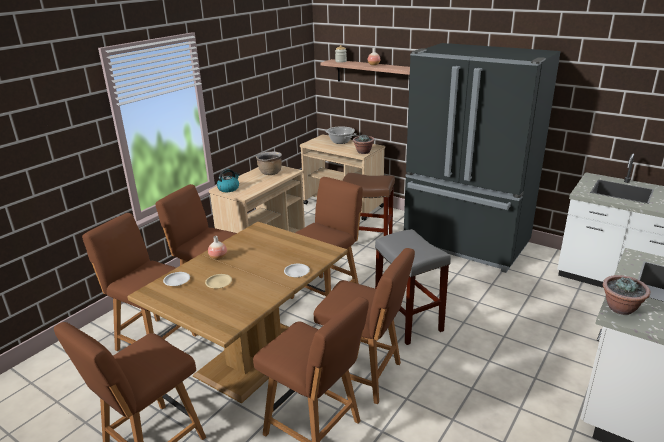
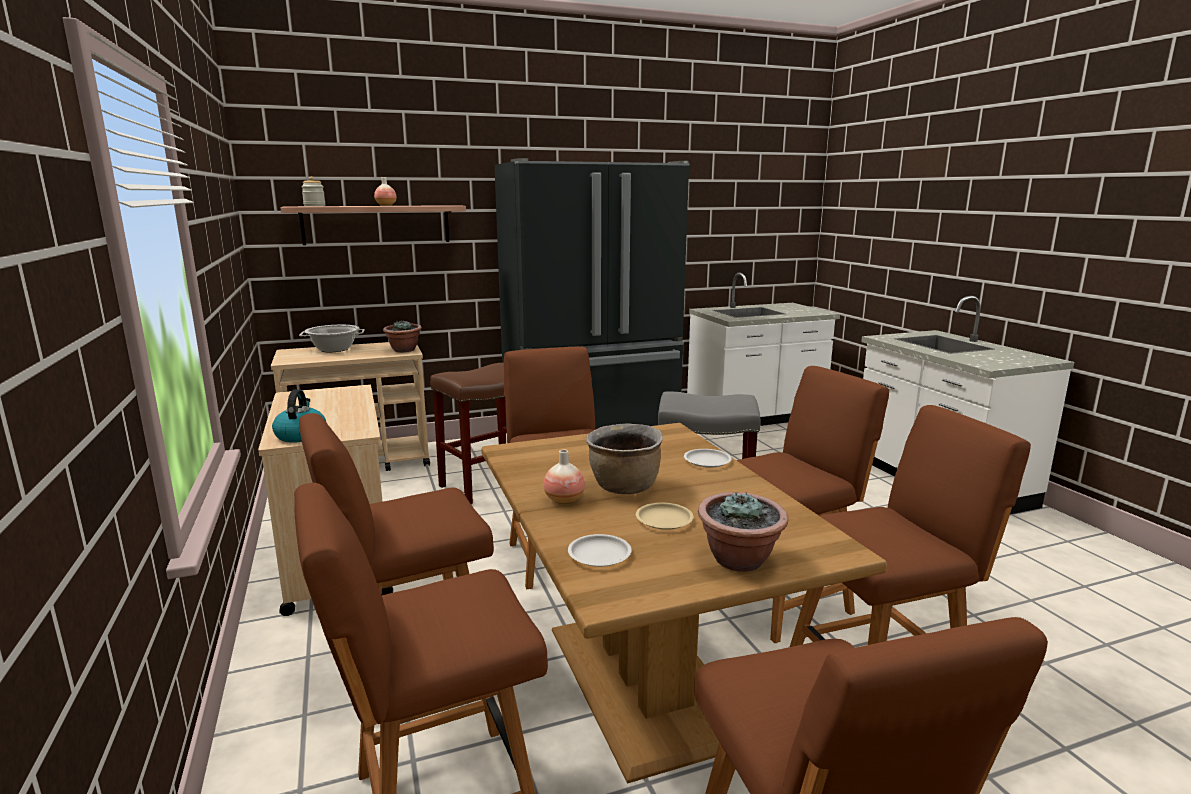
camera: 55 degrees left, 10 degrees down
(270, 173) = (322, 400): brown cooking pot -> brown cooking pot (624, 488)
(620, 308) = (976, 362): potted plant -> potted plant (739, 560)

